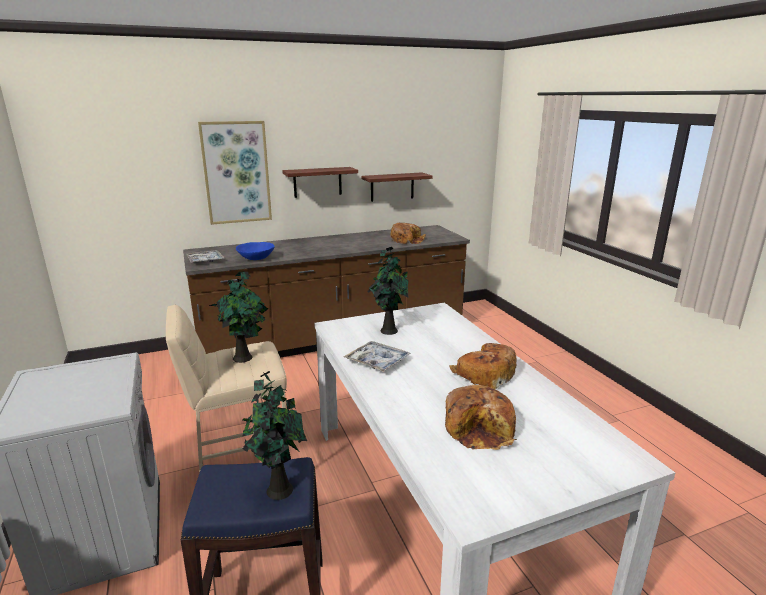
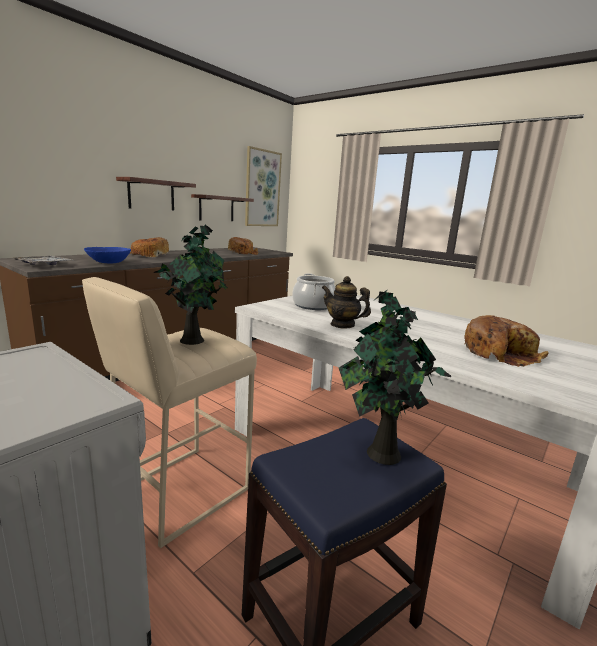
camera: 30 degrees left, 5 degrees down
(236, 173) = (64, 172): picture -> picture (262, 188)
(377, 361) = (342, 325): tray -> teapot
(388, 330) = (313, 306): potted plant -> cooking pot
(483, 374) = (436, 323): bread -> bread (149, 255)

